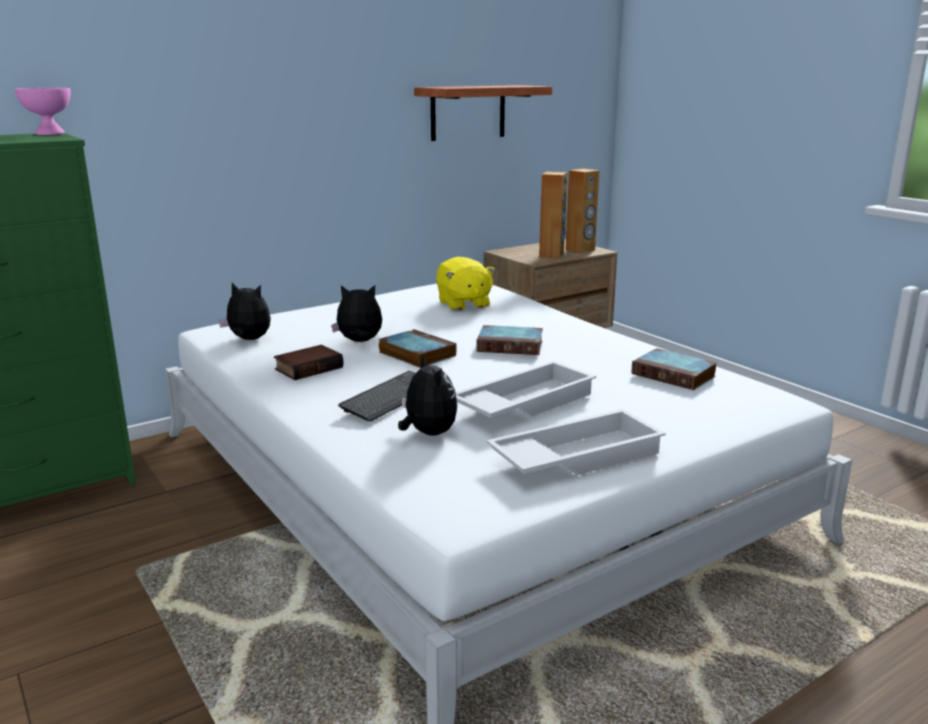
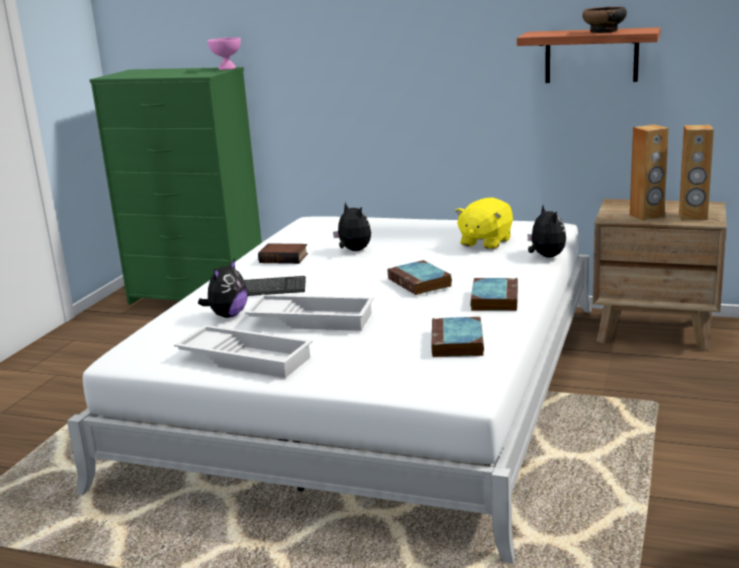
camera: 55 degrees right, 0 degrees up
(248, 340) = (309, 231): plush toy -> plush toy (546, 256)
(415, 353) = (352, 268): book -> book (494, 299)
(497, 86) = (604, 31): none -> bowl

